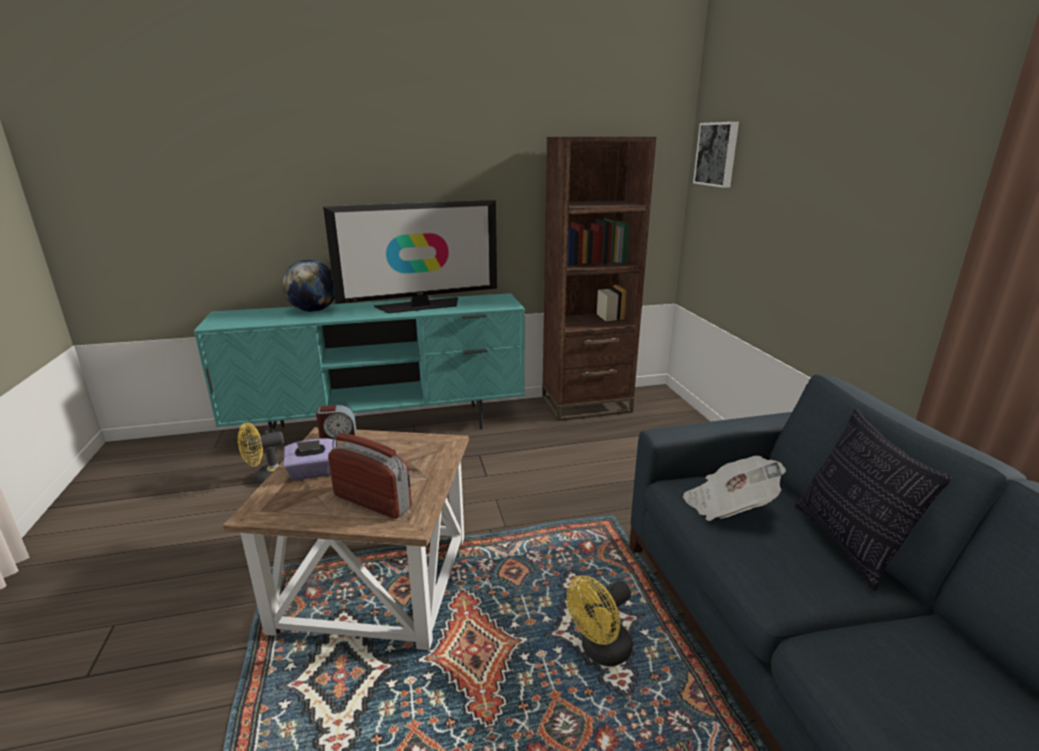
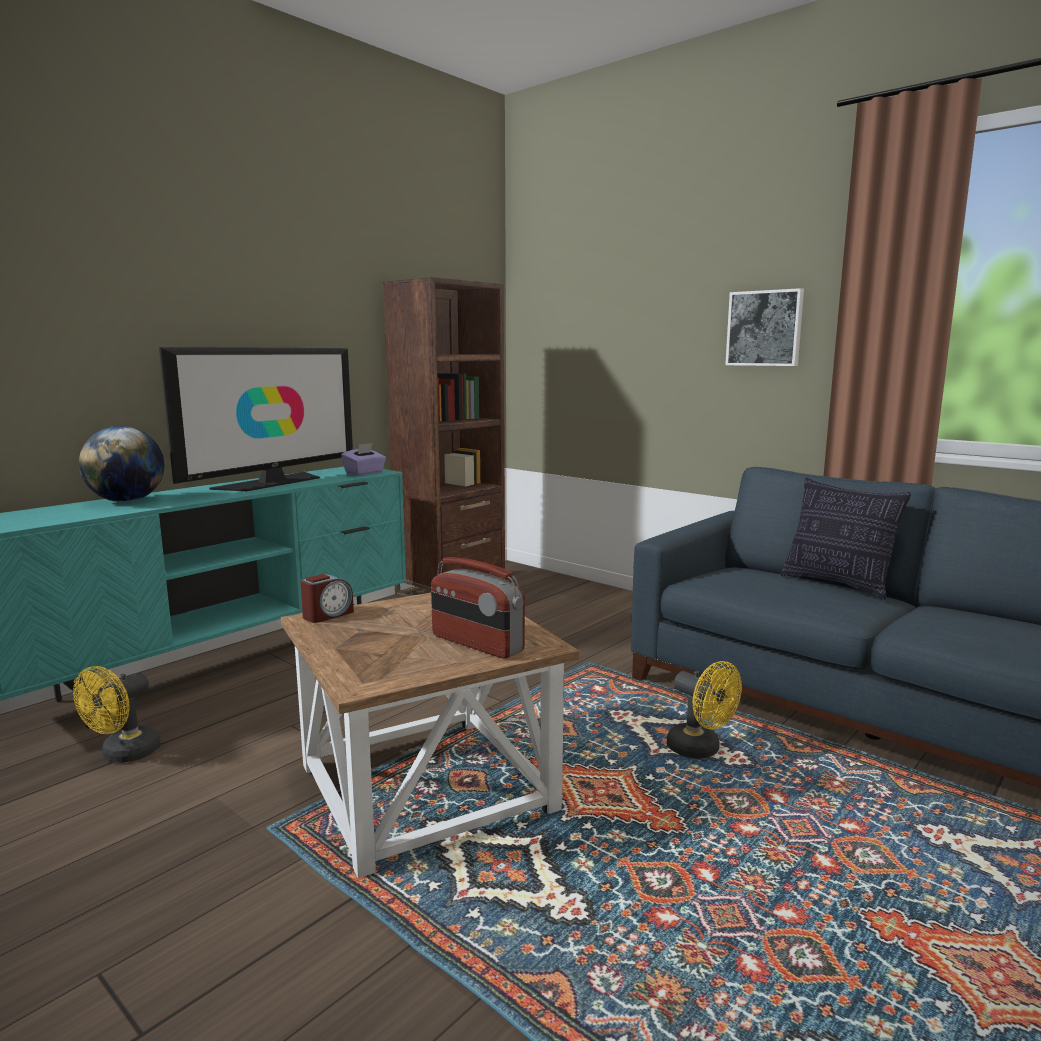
camera: 35 degrees left, 10 degrees down
(313, 472) = (362, 644): purple tissue box -> purple tissue box (364, 473)
(373, 501) = (476, 644): radio -> radio turned 135 degrees counterclockwise
(600, 651) = (700, 750): yellow fan -> yellow fan turned 60 degrees counterclockwise
(717, 154) = (545, 306): picture -> picture (765, 328)
(728, 506) = (746, 582): newspaper -> none

